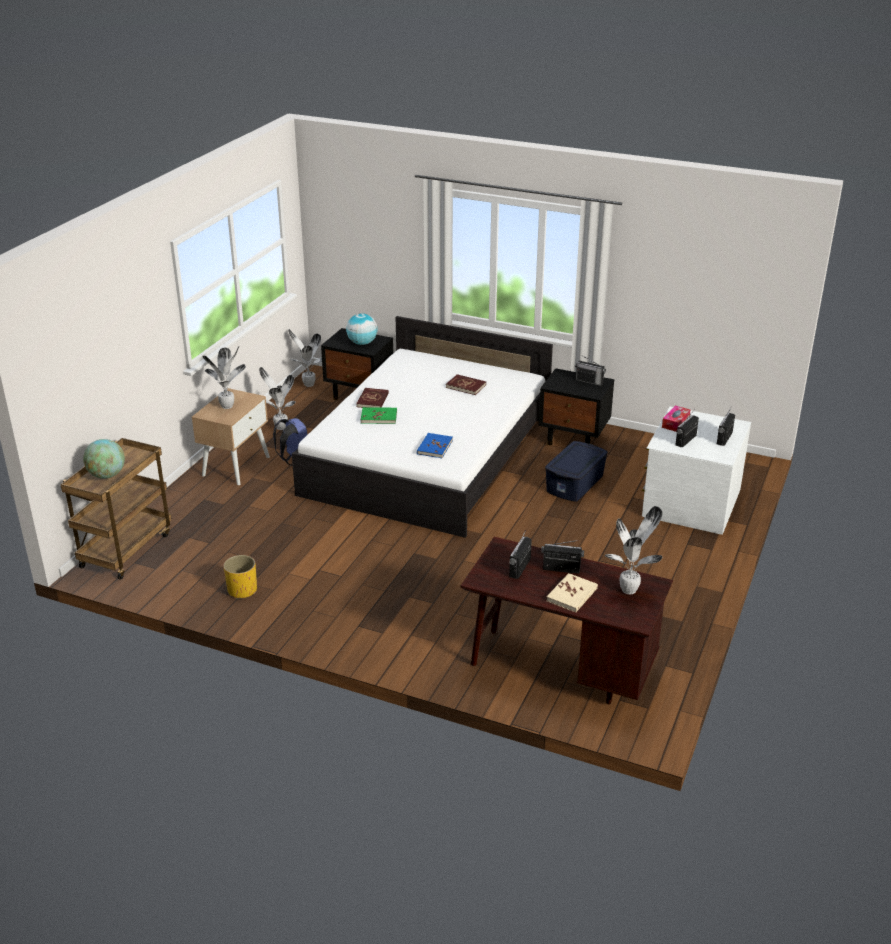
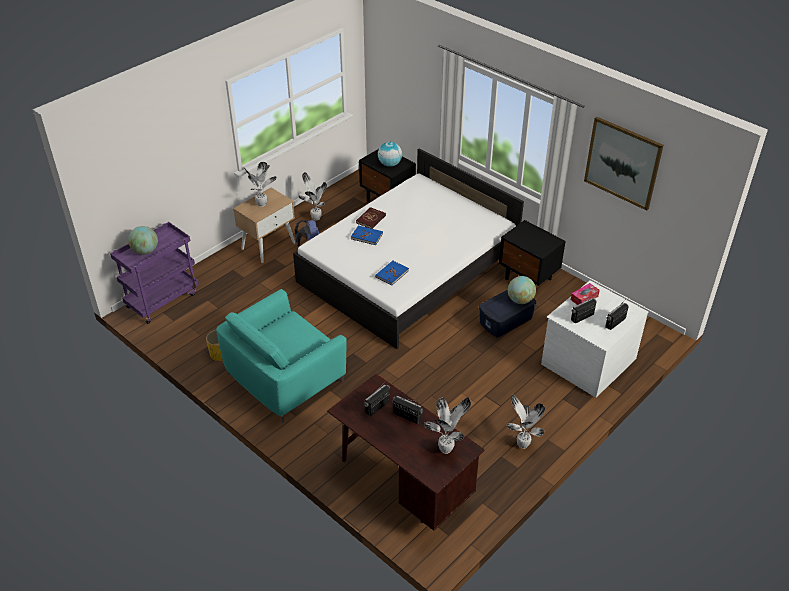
camera: 20 degrees right, 10 degrees up
(126, 549) = (163, 299): brown cart -> purple cart
(308, 384) = (355, 182): potted plant -> potted plant (522, 444)
(343, 596) = (285, 377): none -> turquoise armchair
(379, 417) = (367, 236): green book -> blue book
(466, 386) = (447, 221): red book -> none
(572, 595) = (401, 442): beige book -> none
(588, 453) = (520, 300): none -> globe
(589, 381) = (544, 239): radio -> none
(675, 263) = (622, 163): none -> picture

